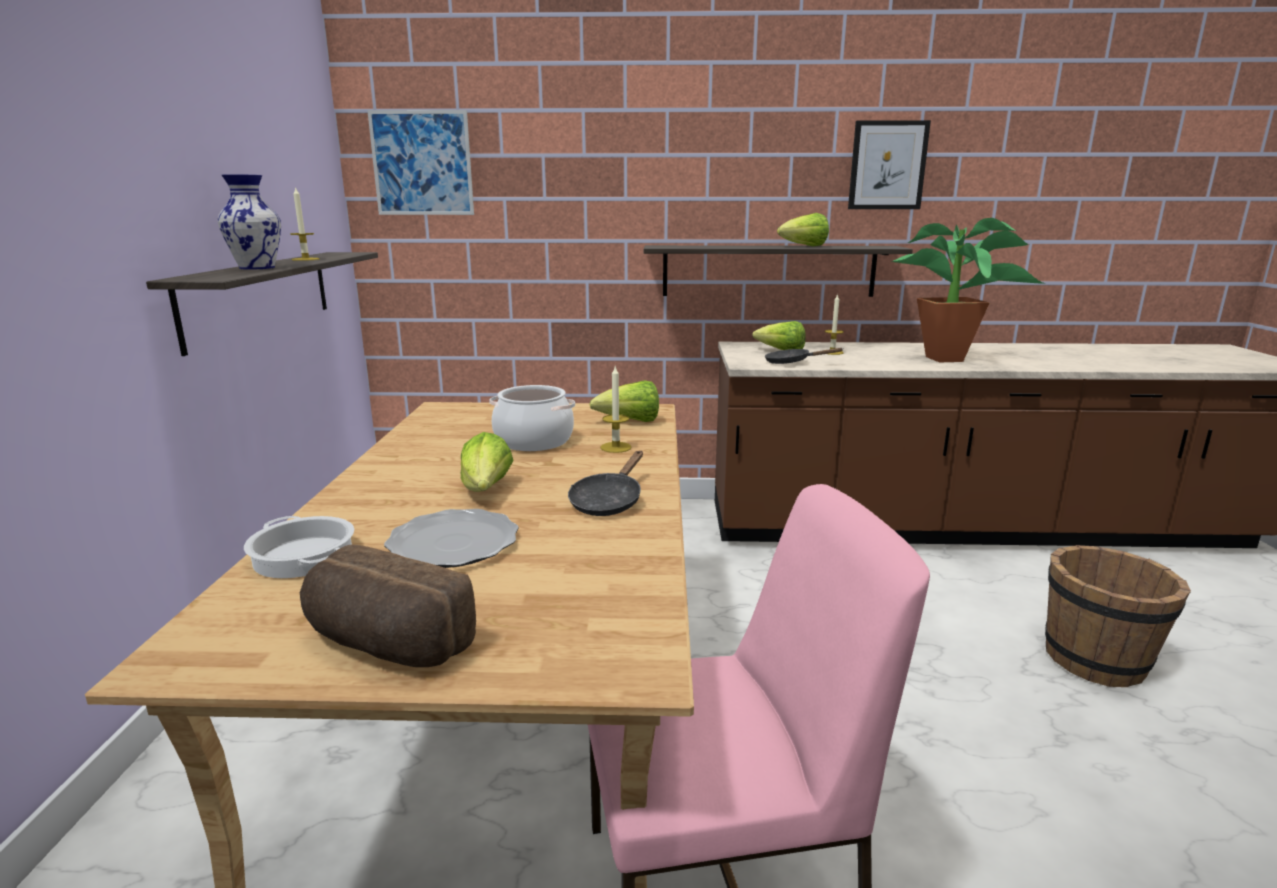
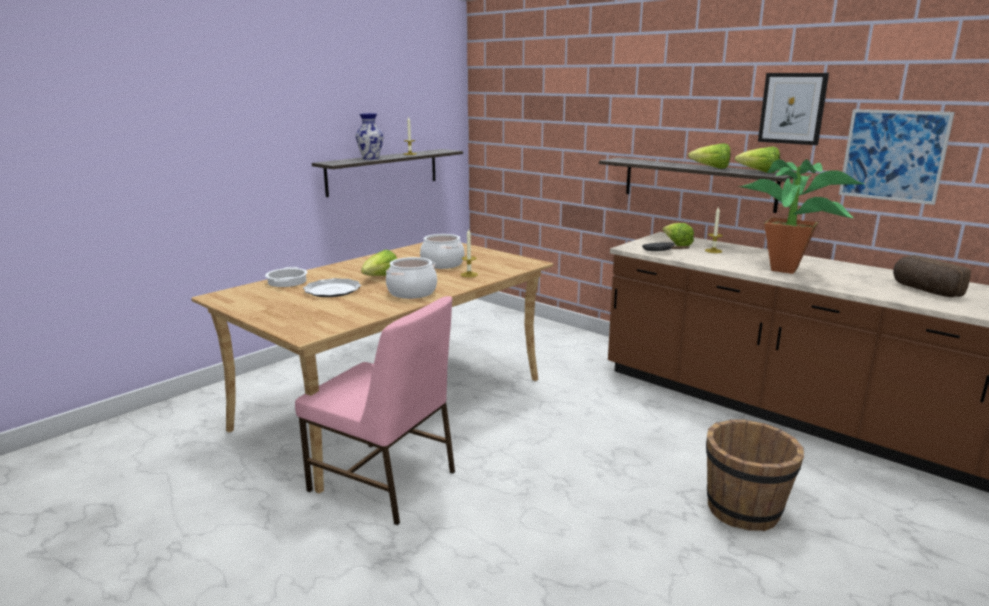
camera: 40 degrees right, 0 degrees up
(385, 644) = (262, 308): bread -> bread (924, 290)
(422, 163) = (503, 98): picture -> picture (893, 155)
(608, 501) = (412, 292): black frying pan -> cooking pot
(630, 422) = (505, 266): lettuce -> lettuce (759, 172)

